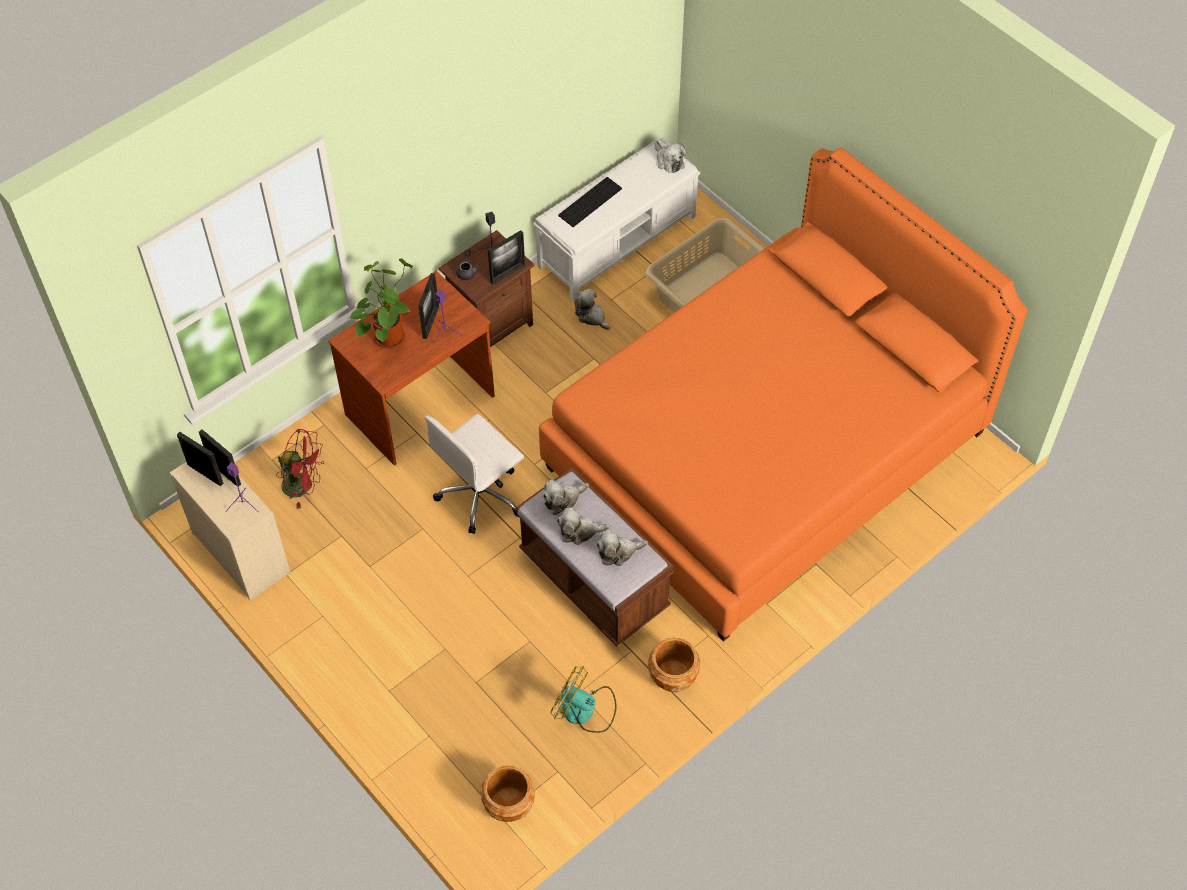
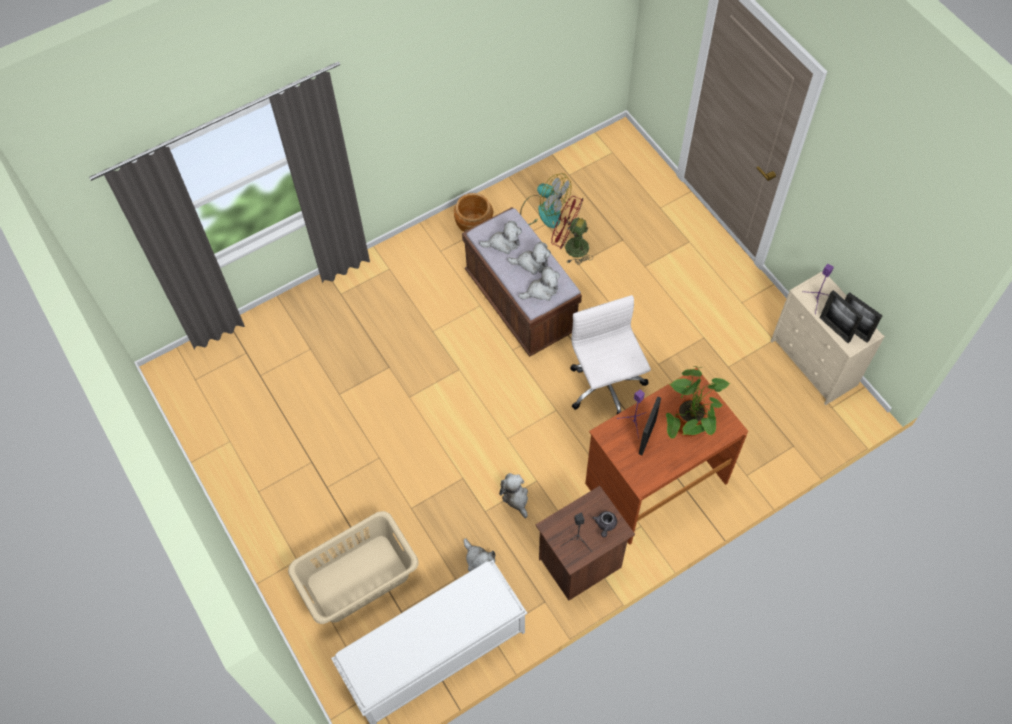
camera: 170 degrees left, 5 degrees up
(303, 485) = (763, 416): red fan -> red fan (571, 247)
(481, 495) = (606, 387): white office chair -> white office chair turned 75 degrees counterclockwise
(507, 273) = (564, 516): picture frame -> none
(508, 804) = (606, 159): brown planter -> none
(589, 201) = (462, 625): keyboard -> none
(668, 161) = (362, 671): plush toy -> plush toy (515, 497)
(765, 450) = (351, 396): orange bed -> none

